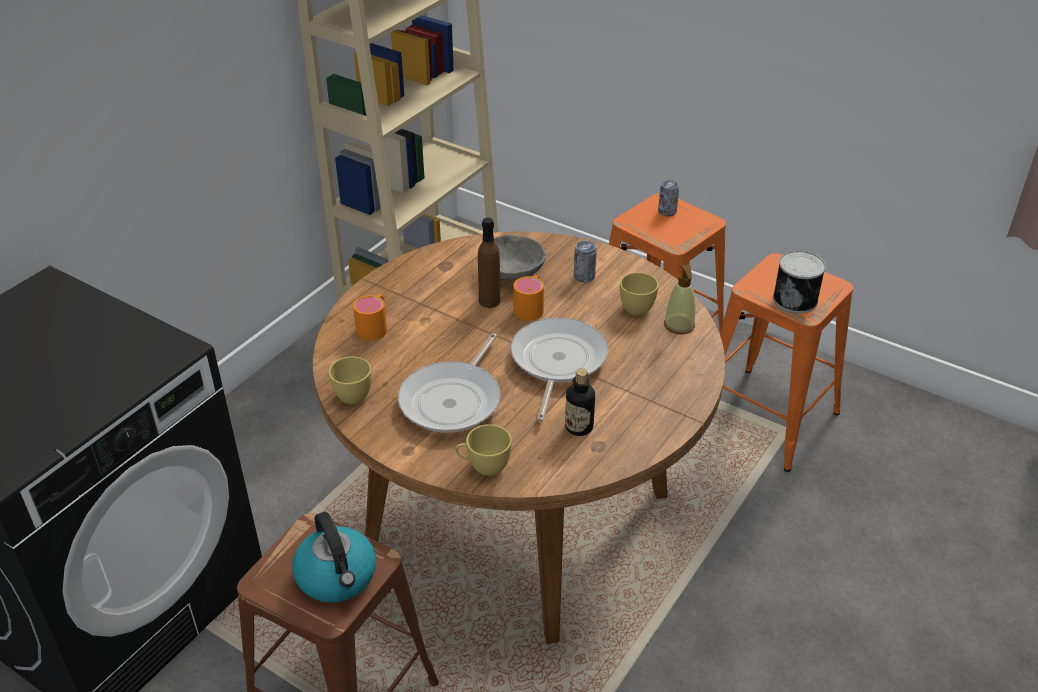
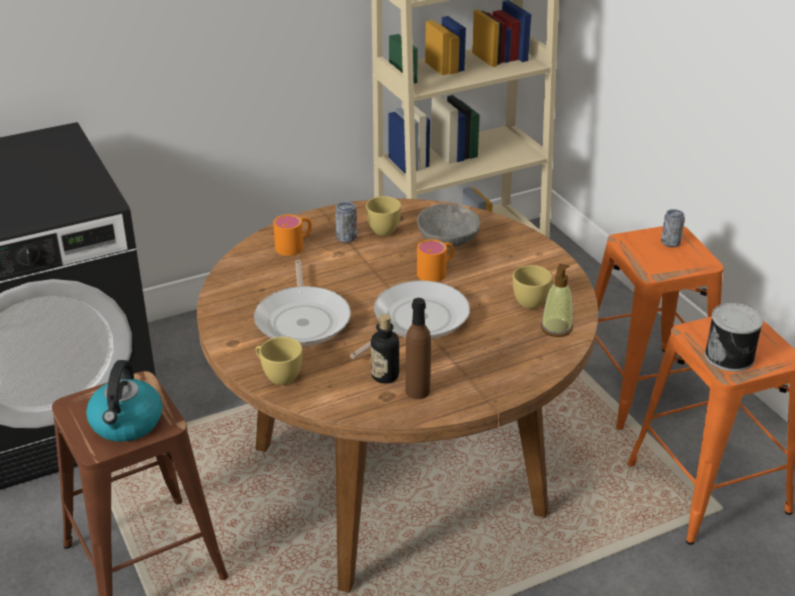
camera: 30 degrees right, 5 degrees down
(351, 393) = (230, 287): yellow cup -> yellow cup (383, 228)
(453, 400) = (303, 319): frying pan -> frying pan turned 60 degrees counterclockwise
(489, 301) = (406, 256): brown bottle -> brown bottle (417, 391)
(584, 277) = (508, 262): can -> can (346, 237)

